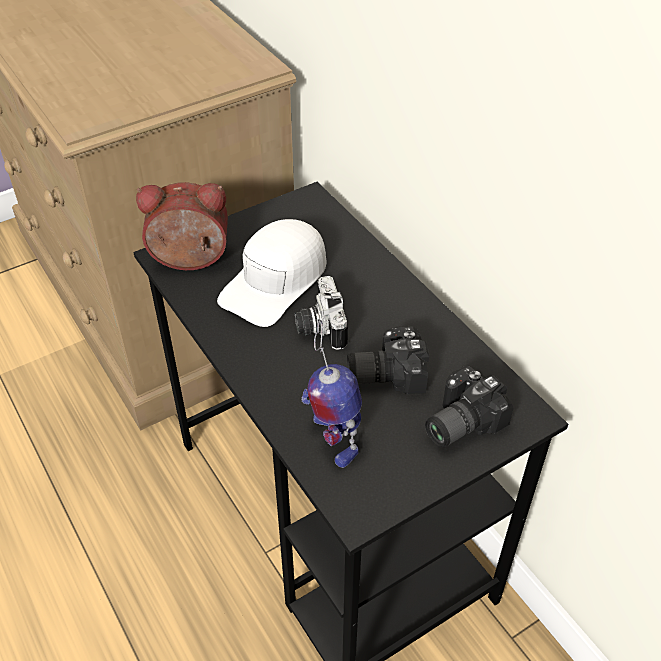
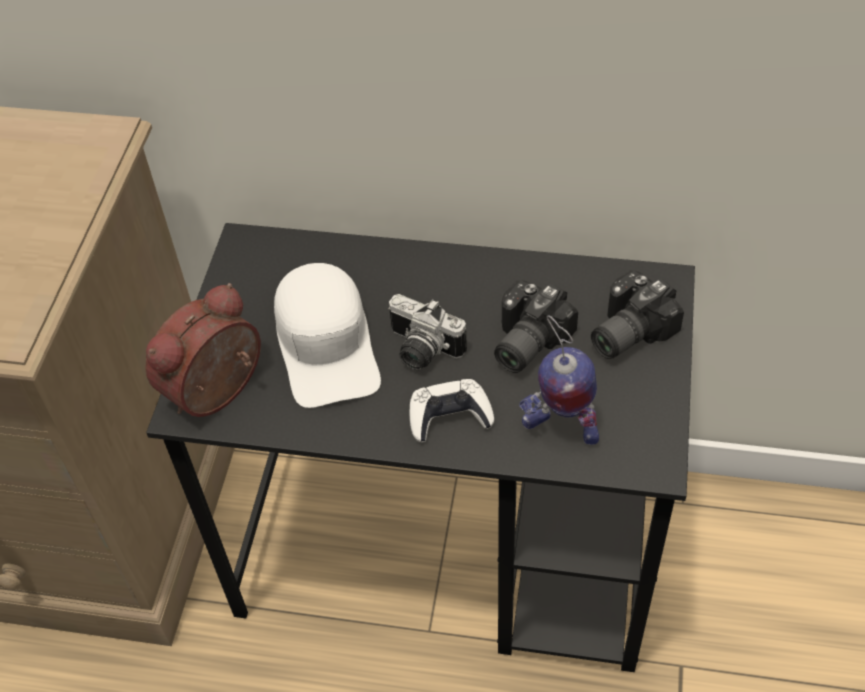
camera: 45 degrees left, 5 degrees up
(282, 374) = (449, 416): none -> white game controller
(458, 421) = (625, 331): camera -> camera turned 45 degrees clockwise

